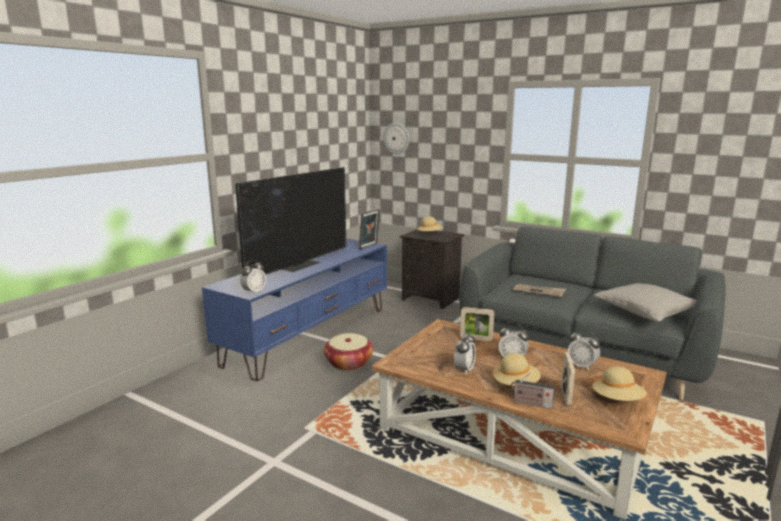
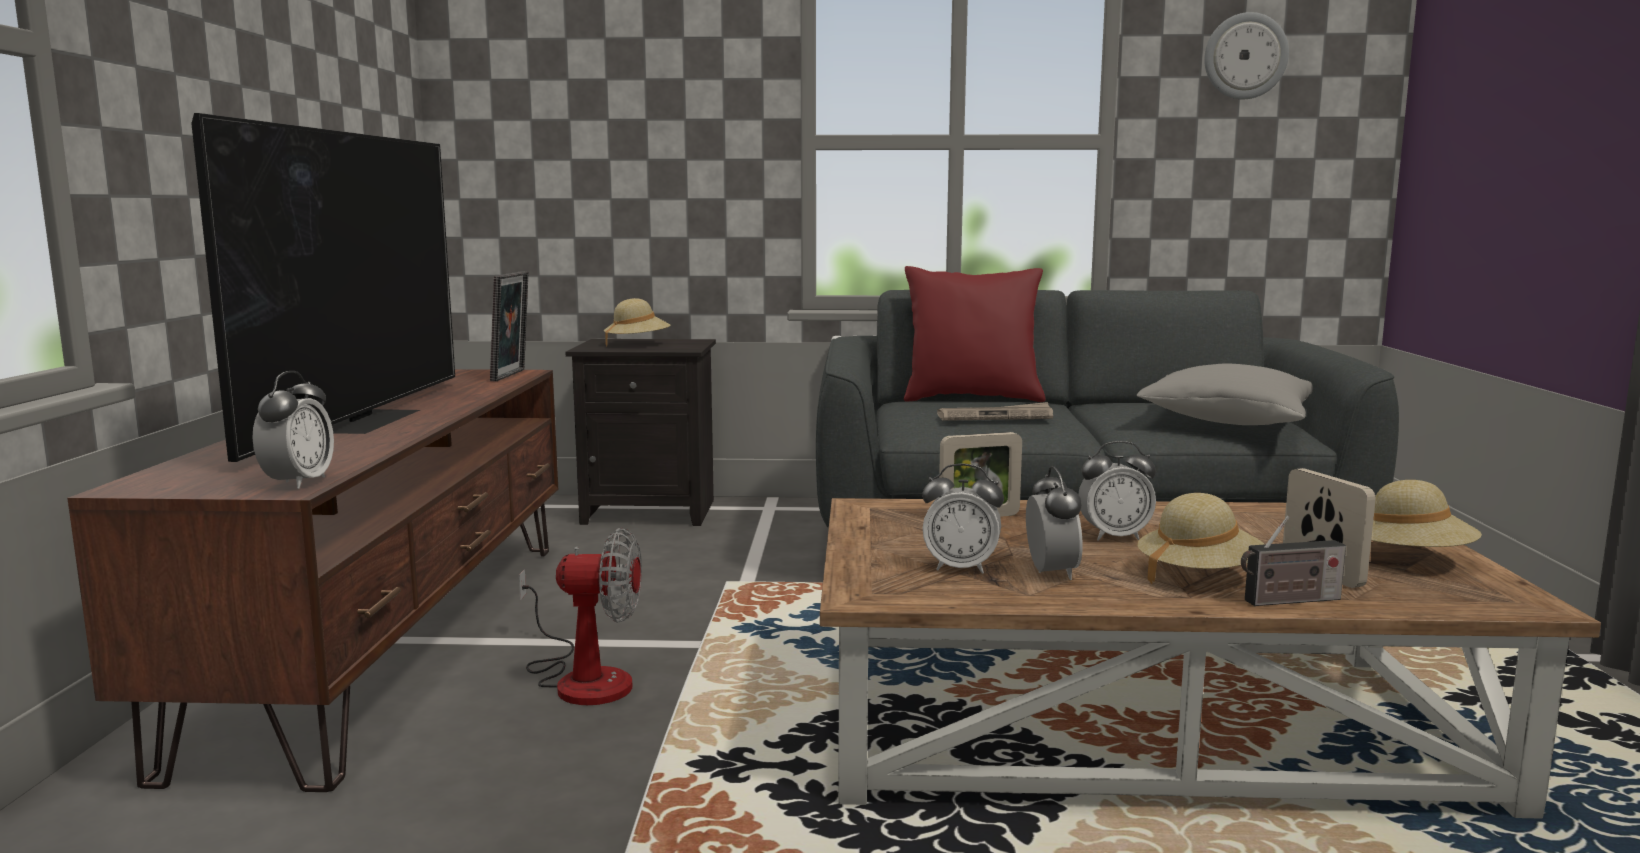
camera: 30 degrees left, 5 degrees down
(310, 334) = (397, 639): blue tv stand -> brown tv stand
(349, 363) = (583, 678): basket -> fan
(396, 138) = (506, 111): wall clock -> wall clock (1245, 56)
(547, 278) = (972, 398): none -> red pillow
(582, 366) = (1254, 522): alarm clock -> alarm clock (961, 568)

